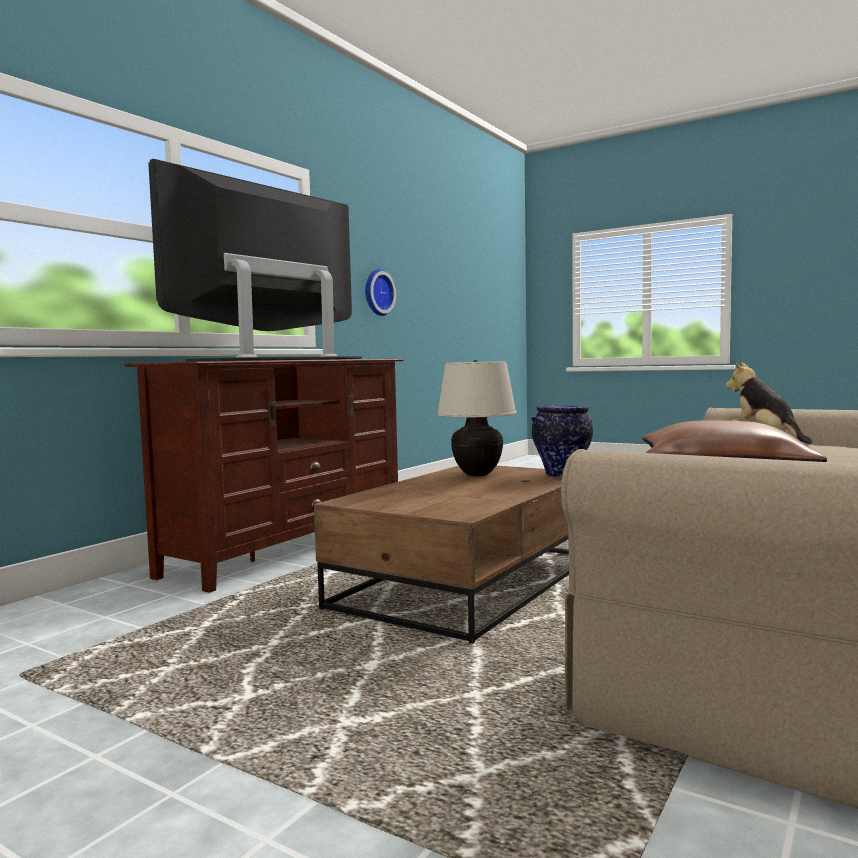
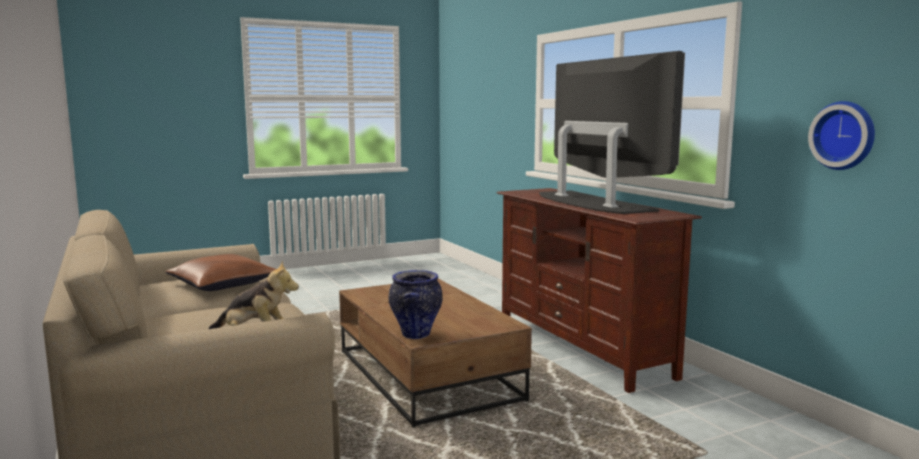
camera: 120 degrees right, 5 degrees up
(477, 474) = (465, 317): beige table lamp -> none

